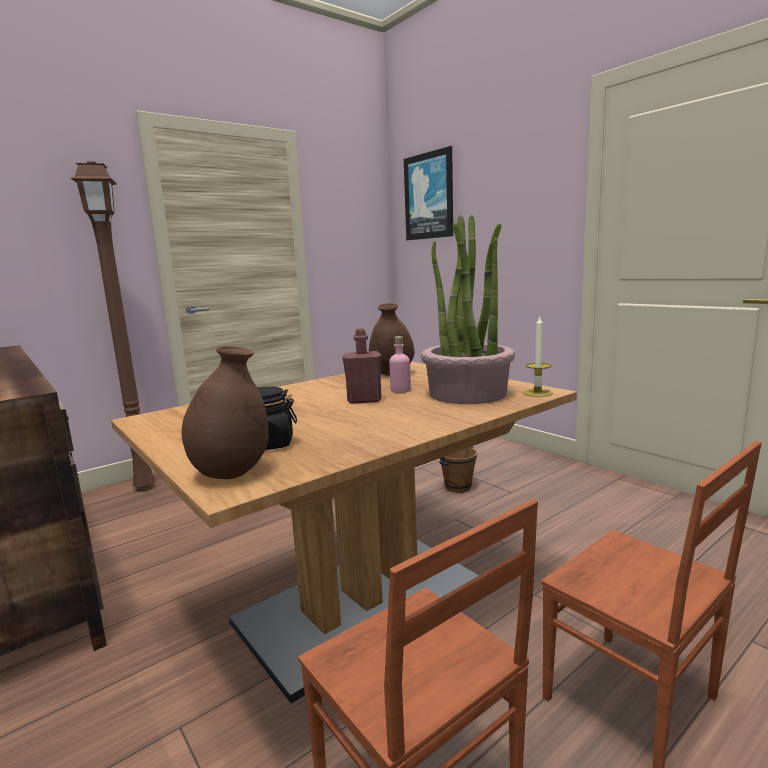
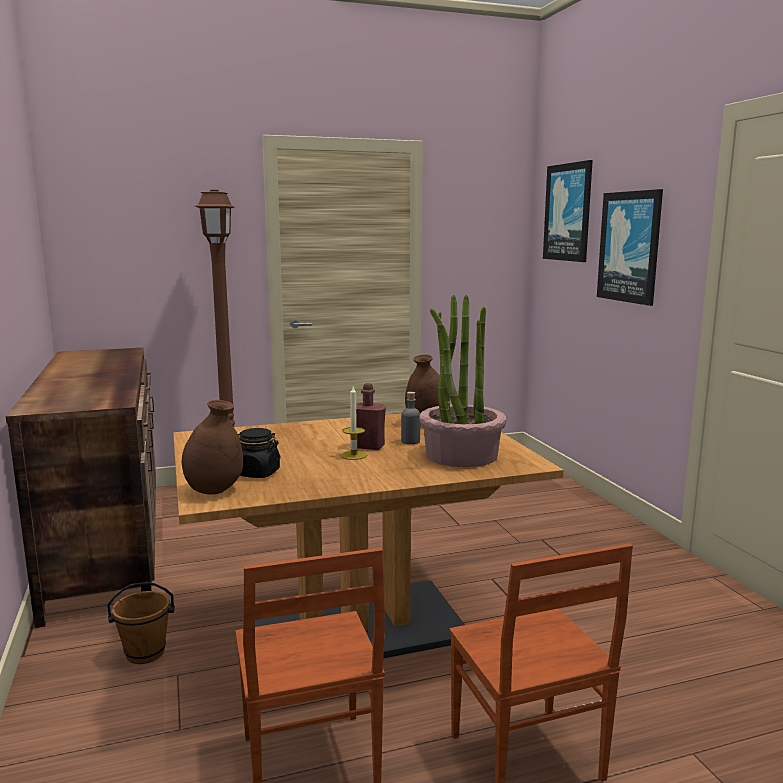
camera: 20 degrees right, 0 degrees up
(400, 390) = (410, 441): pink bottle -> grey bottle
(458, 487) = (519, 548): brown bucket -> brown bucket (145, 654)
(499, 215) = (630, 247): none -> picture
(537, 393) = (524, 465): candle -> candle (354, 455)

